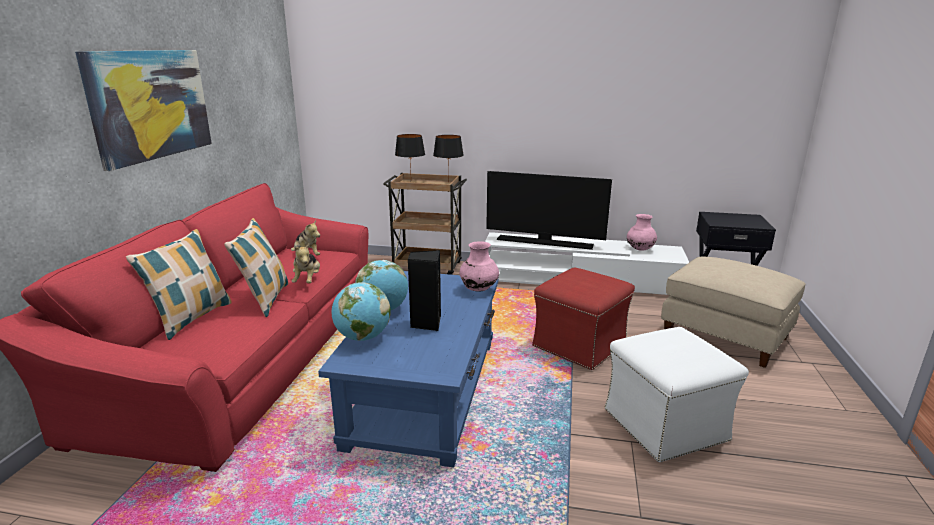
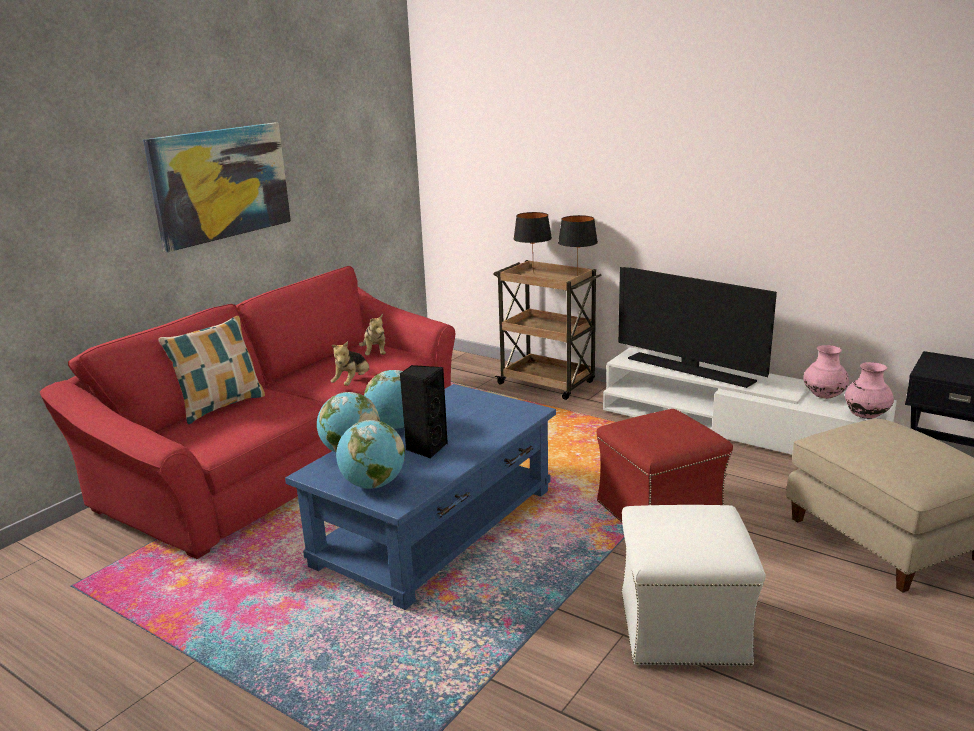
camera: 25 degrees right, 0 degrees up
(265, 299) = (298, 397): pillow -> none
(409, 361) = (373, 485): none -> globe
(478, 289) = (519, 419): pink vase -> pink vase (866, 416)

